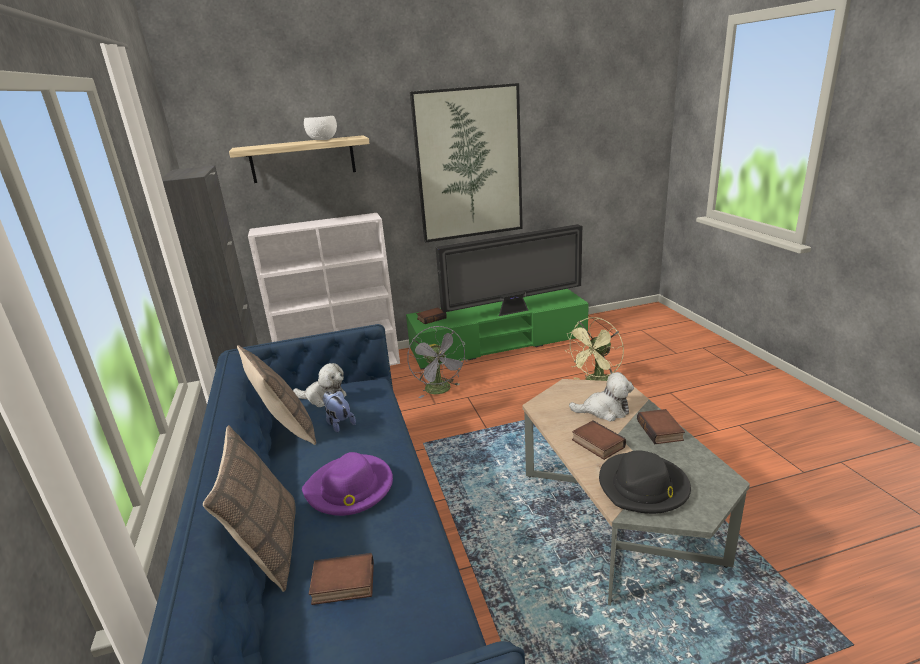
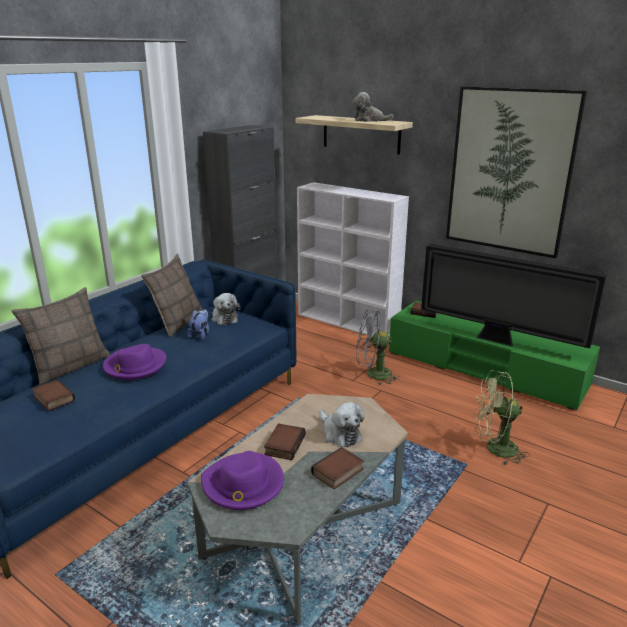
camera: 50 degrees right, 0 degrees up
(323, 140) = (369, 120): white bowl -> plush toy
(441, 391) = (373, 374): grey fan -> grey fan turned 60 degrees clockwise
(643, 487) = (243, 485): black hat -> purple hat

